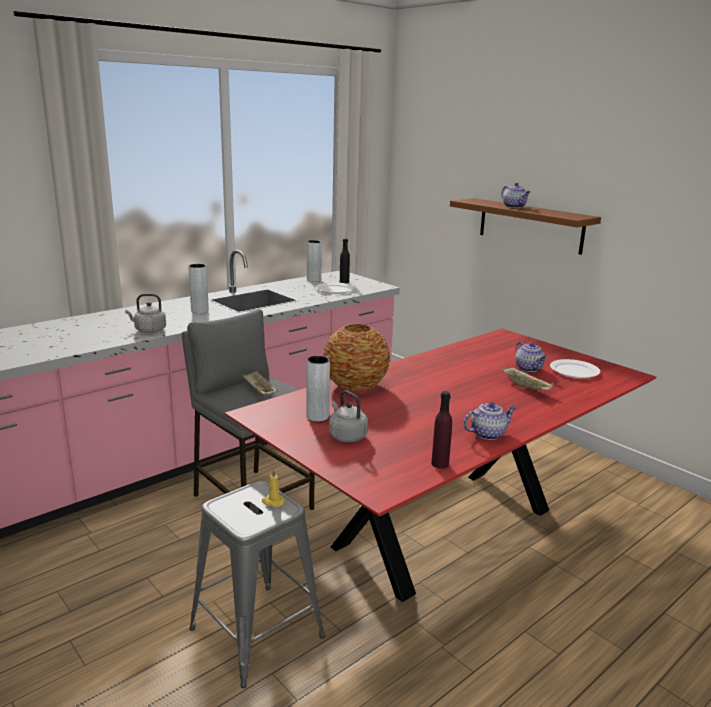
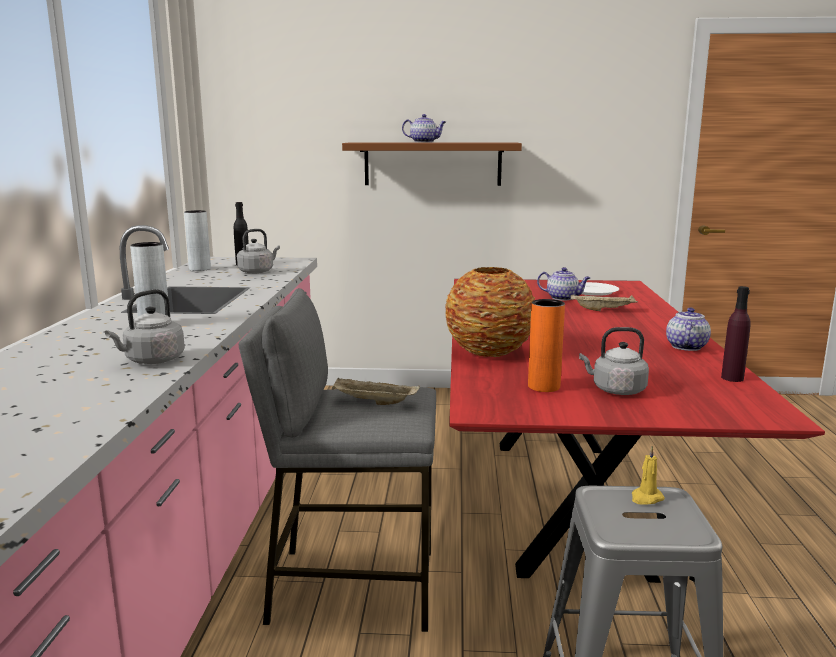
camera: 45 degrees left, 5 degrees down
(317, 416) = (544, 387): grey vase -> orange vase
(335, 290) = (257, 271): white plate -> grey kettle

